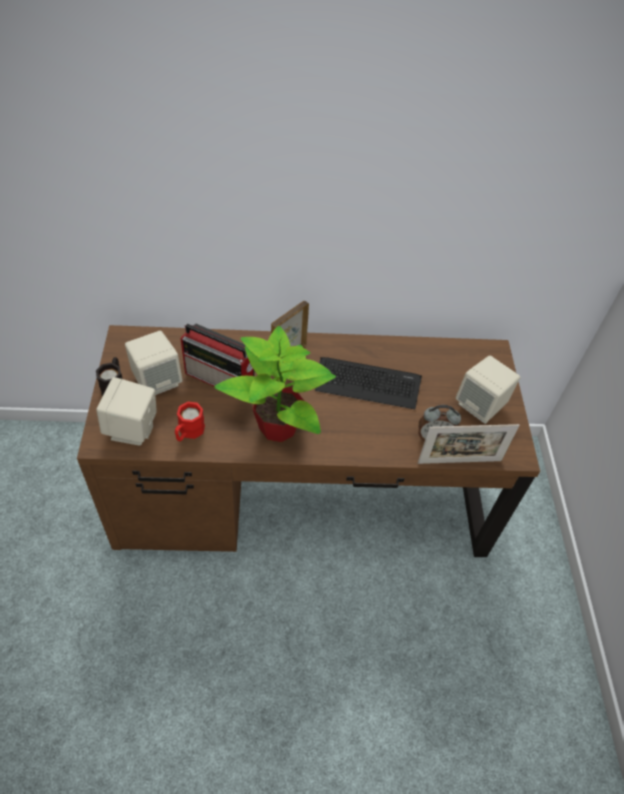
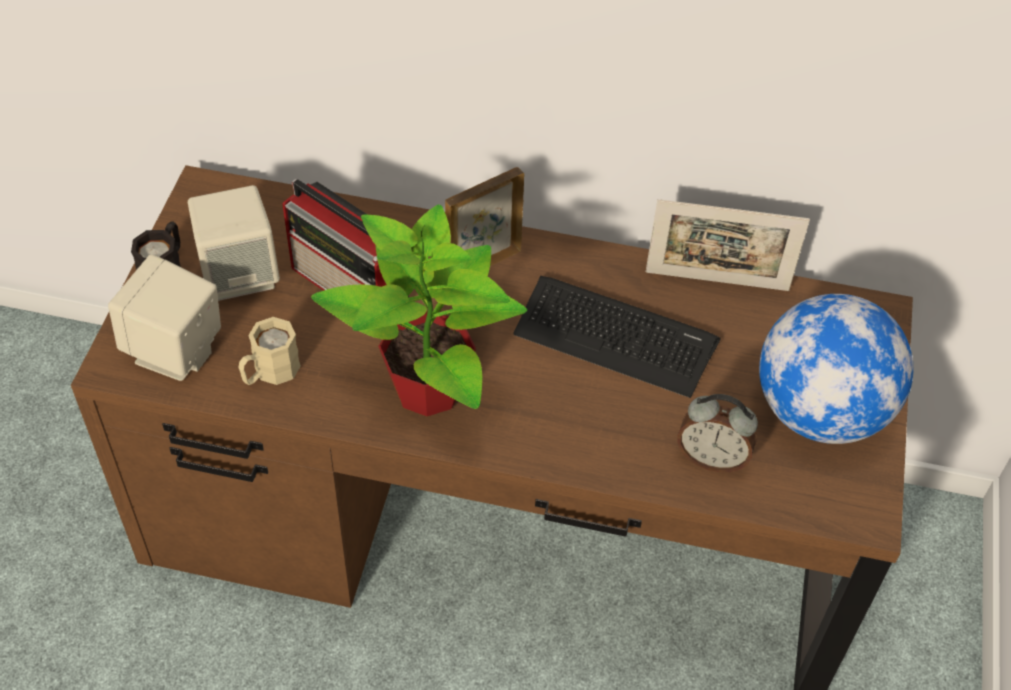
camera: 15 degrees right, 0 degrees up
(188, 432) = (269, 372): red mug -> beige mug
(459, 461) = (747, 507): picture frame -> picture frame (717, 281)
(480, 406) = (819, 412): beige speaker -> globe

